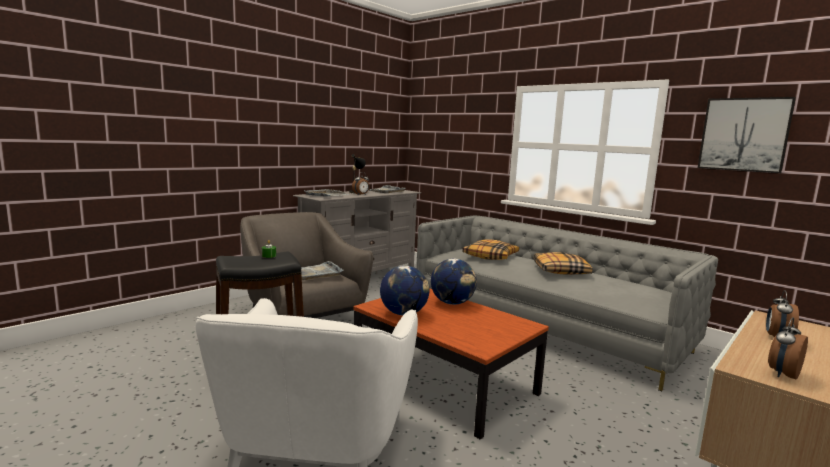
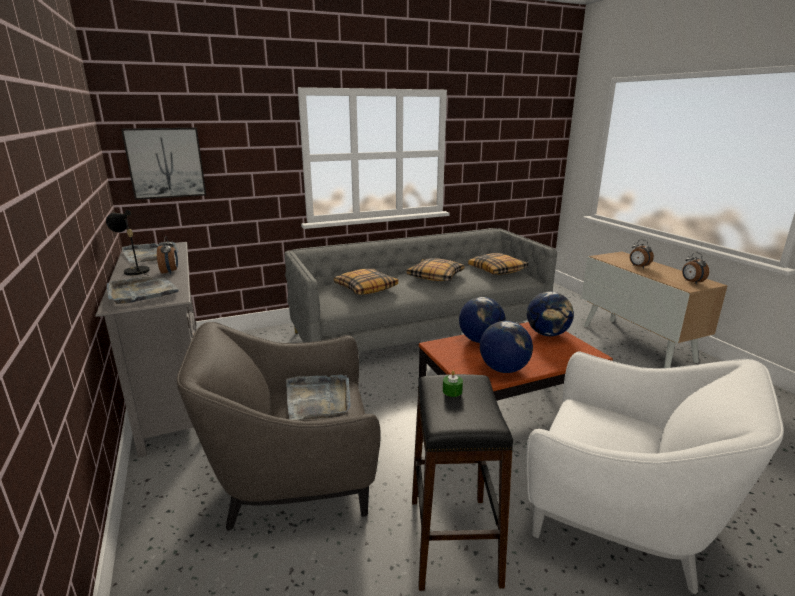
camera: 65 degrees left, 10 degrees up
(506, 328) = (547, 334): none -> globe
(636, 291) = (497, 270): none -> pillow
(744, 134) = (495, 135): picture -> picture (166, 163)

